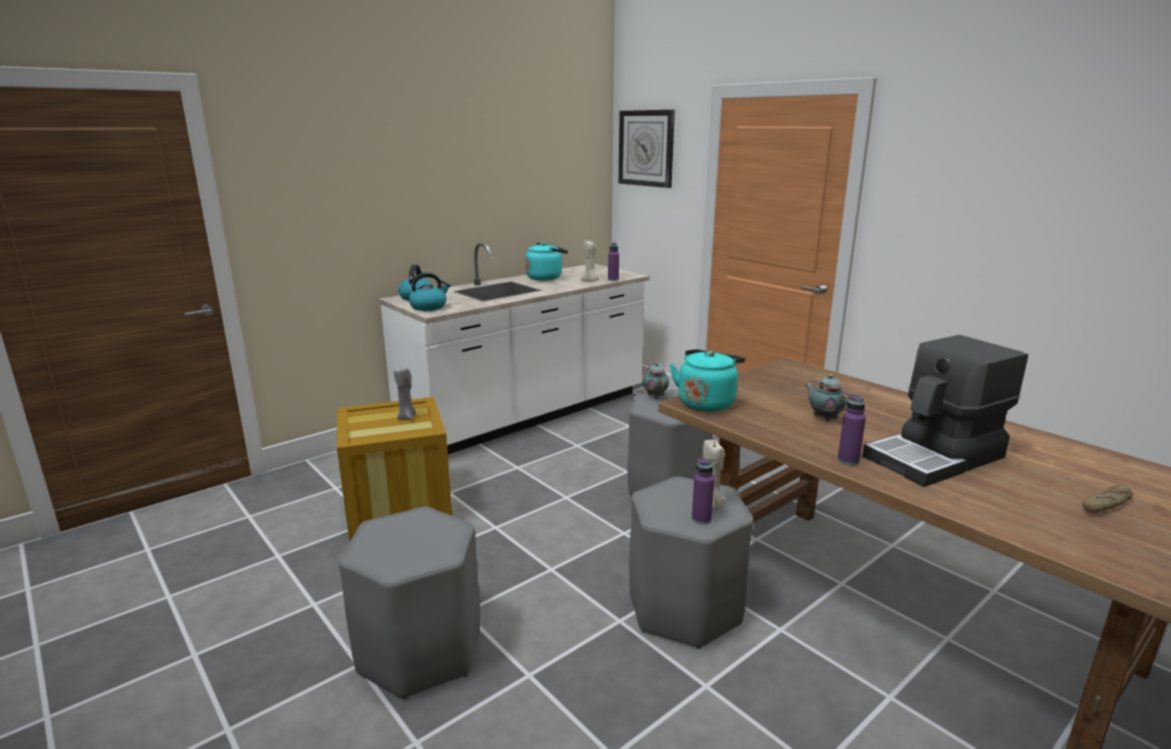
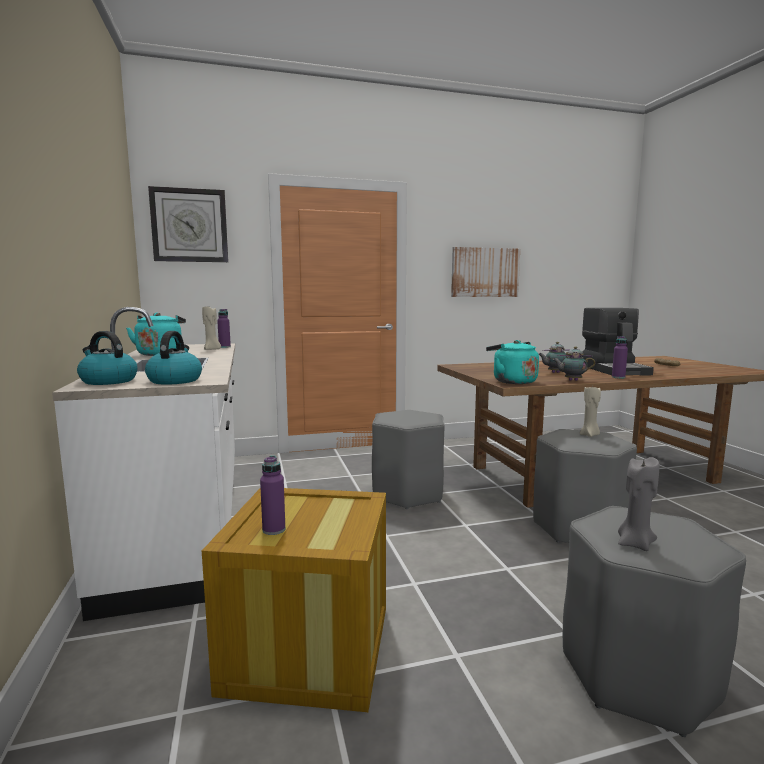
camera: 65 degrees left, 10 degrees down
(407, 417) = (305, 508): grey candle -> grey candle (634, 543)
(655, 396) = (389, 418): teapot -> teapot (571, 380)
(701, 519) = (610, 440): purple bottle -> purple bottle (274, 530)
(995, 228) = (485, 272): none -> picture

